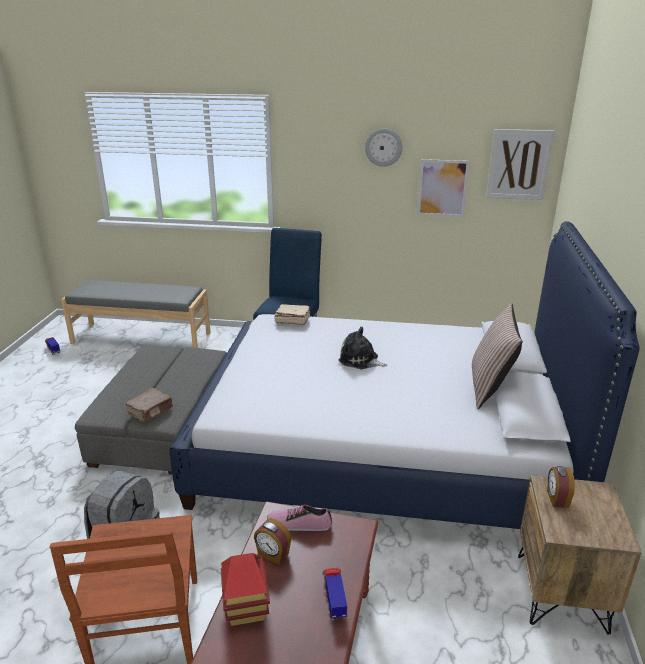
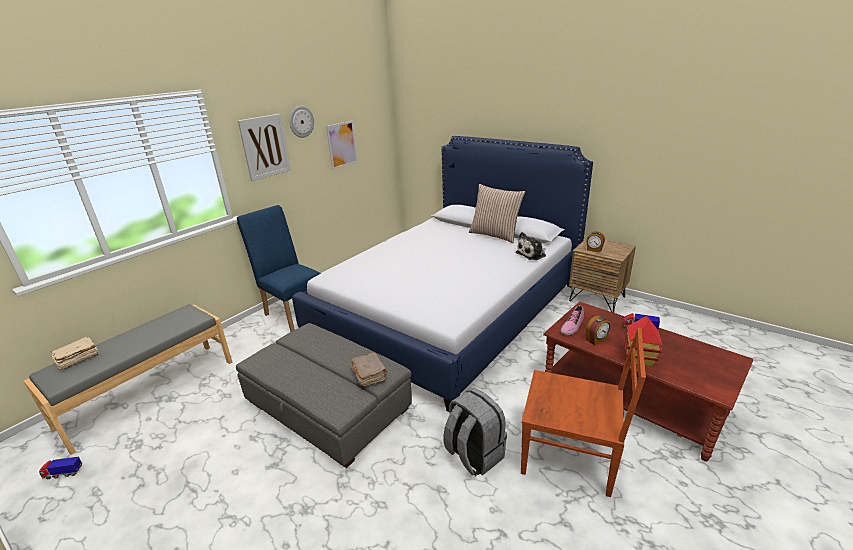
camera: 60 degrees left, 0 degrees up
(292, 320) = (344, 268): beige book -> beige book (77, 359)
(360, 360) = (429, 259): plush toy -> plush toy (532, 254)
(519, 164) = (376, 117): picture -> picture (265, 147)

